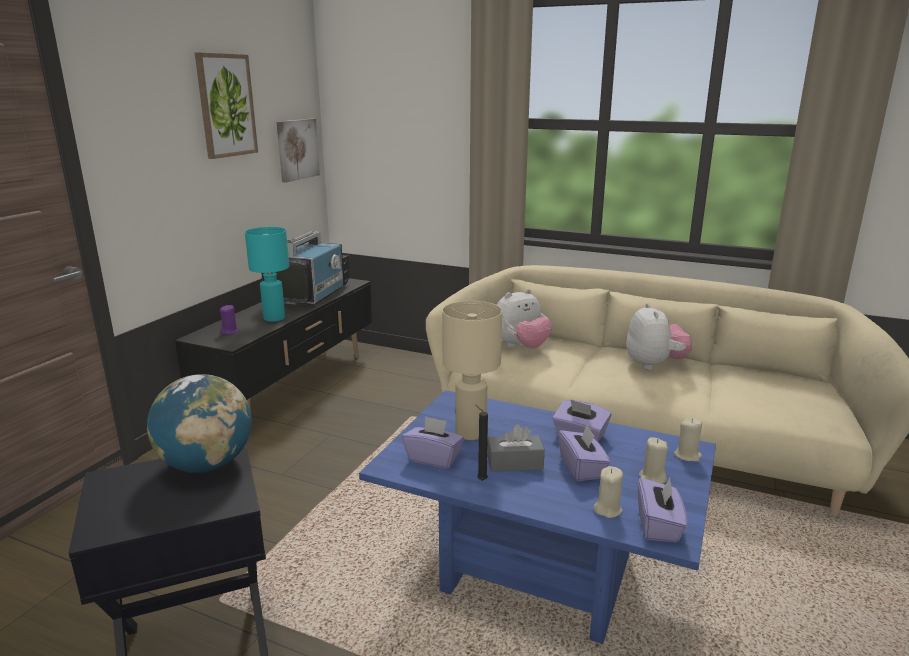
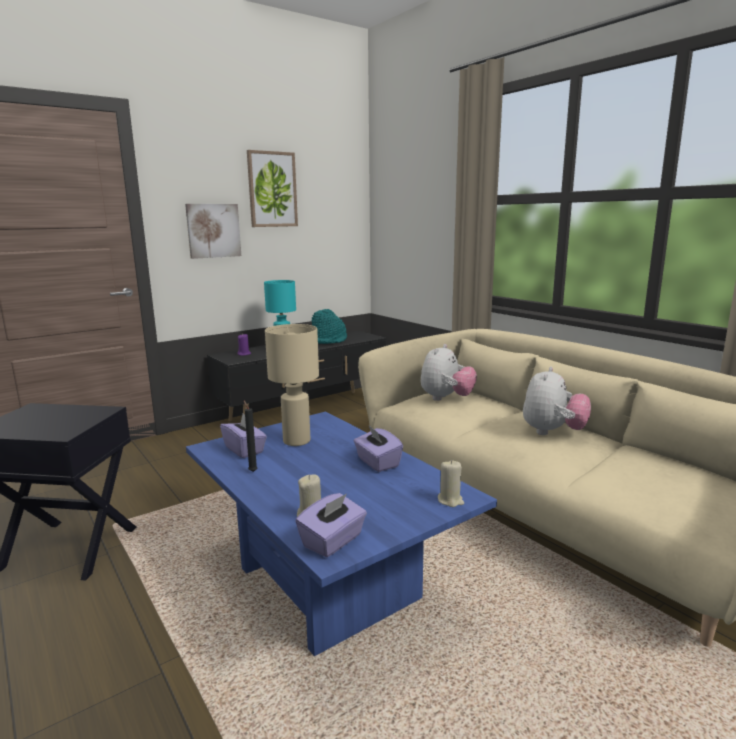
camera: 30 degrees right, 5 degrees down
(207, 465) = (86, 412): globe -> none
(297, 149) = (340, 227): picture -> picture (213, 230)
(310, 295) = (329, 340): television -> turquoise hat
(515, 463) = (295, 467): grey tissue box -> none
(520, 347) = (446, 398): plush toy -> plush toy turned 60 degrees counterclockwise
(582, 468) = (340, 484): purple tissue box -> none
(652, 478) = (388, 507): beige candle -> none

